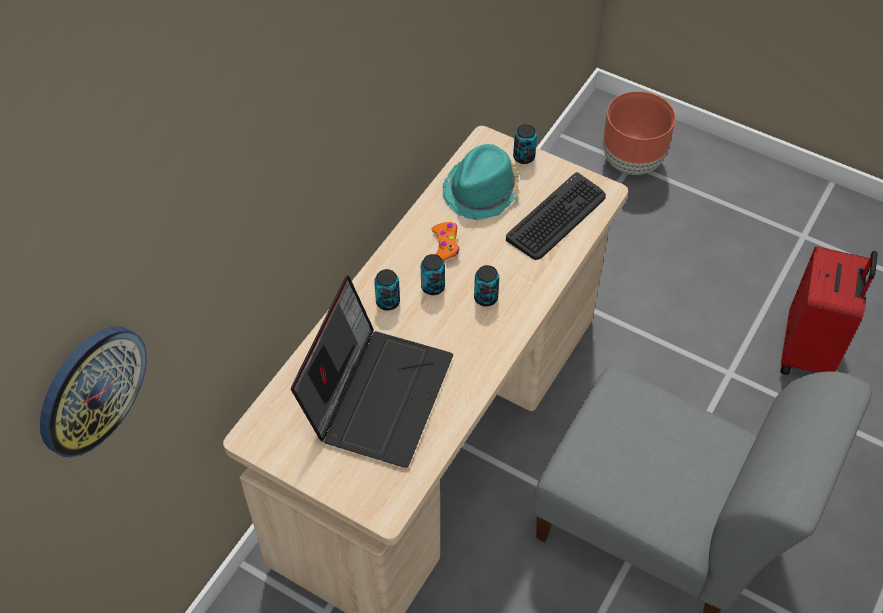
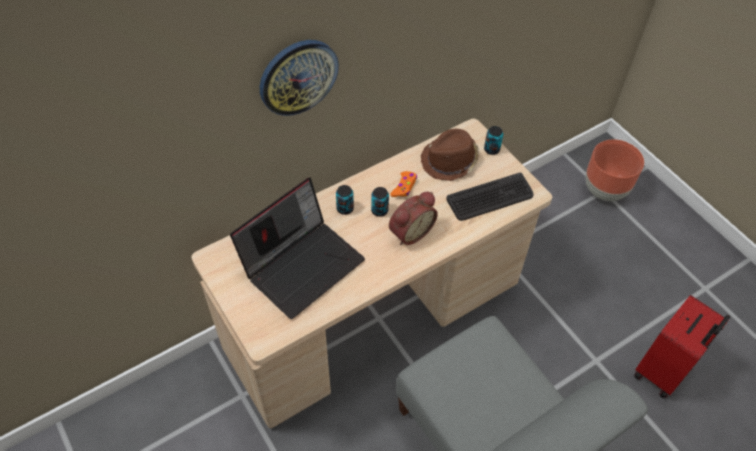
camera: 25 degrees right, 0 degrees up
(91, 389) = (73, 176): wall clock -> wall clock (298, 76)
(482, 191) = (450, 161): turquoise hat -> brown hat
(485, 298) = (410, 231): can -> alarm clock

